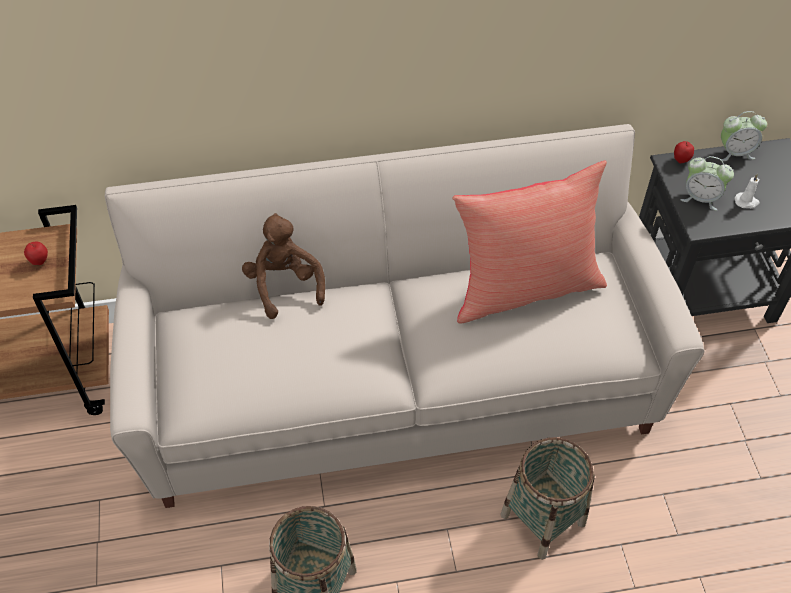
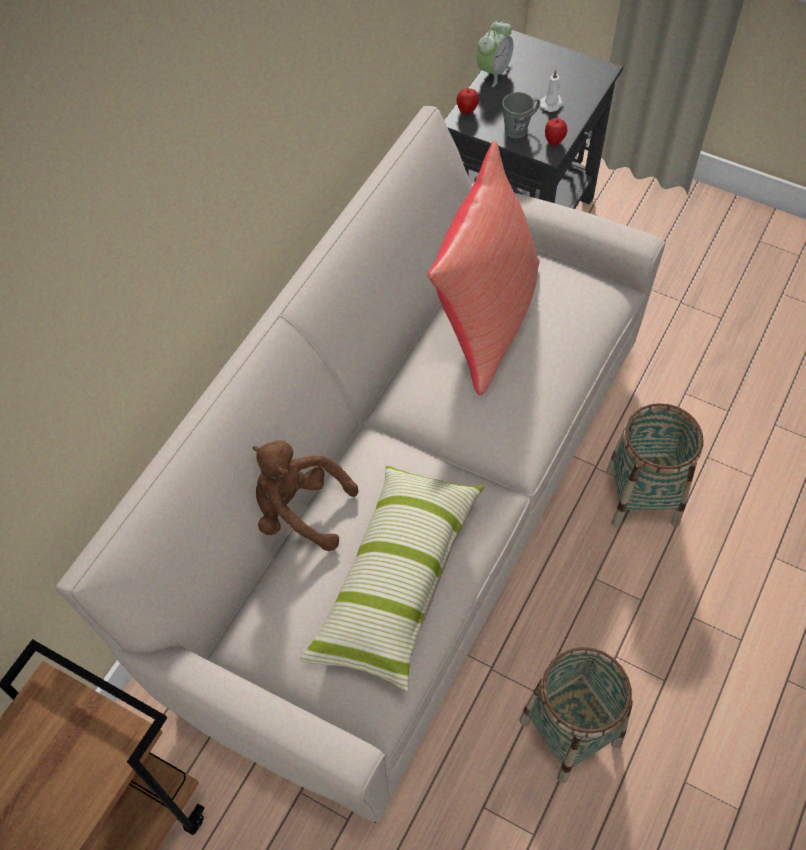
camera: 50 degrees left, 5 degrees up
(40, 261) = (66, 731): apple -> apple (554, 141)
(275, 365) = (396, 582): none -> pillow
(700, 198) = (520, 128): alarm clock -> grey mug

